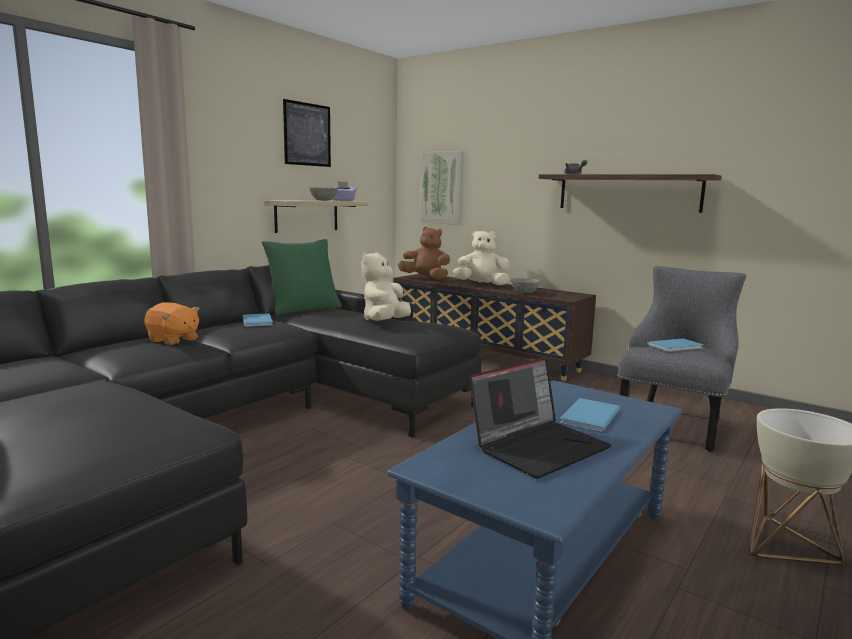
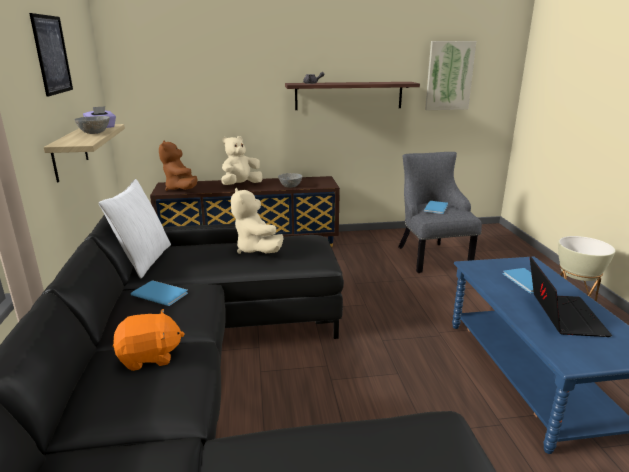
camera: 45 degrees left, 10 degrees up
(303, 309) = (144, 260): green pillow -> white pillow
(426, 278) = (181, 189): brown plush toy -> brown plush toy turned 90 degrees counterclockwise
(442, 188) = (168, 97): picture -> picture (449, 76)

